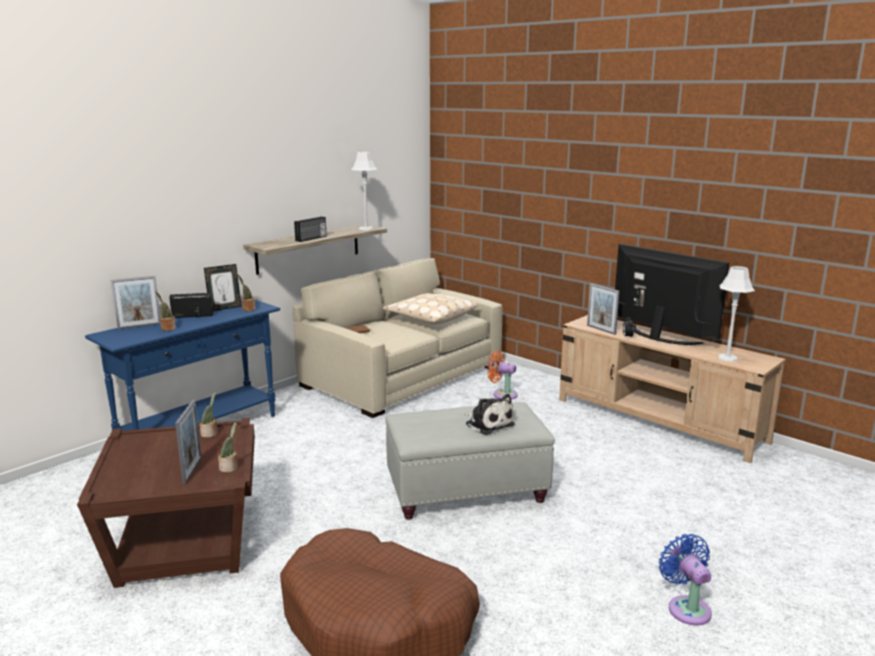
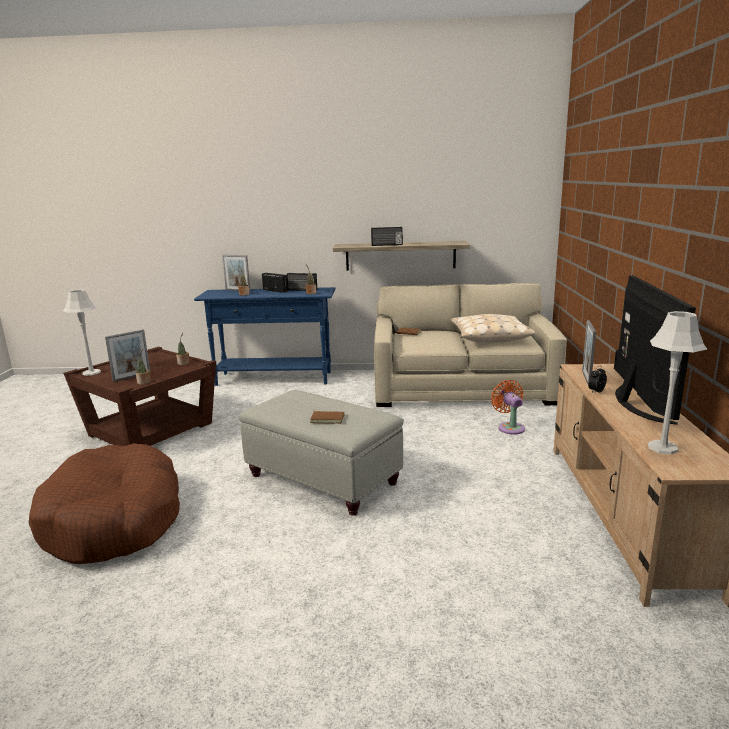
camera: 50 degrees right, 0 degrees up
(224, 308) = (302, 290): picture frame -> radio
(366, 228) = (451, 243): grey table lamp -> grey table lamp (91, 372)
(488, 424) = (327, 418): plush toy -> brown book
(686, 607) = (261, 661): blue fan -> none

